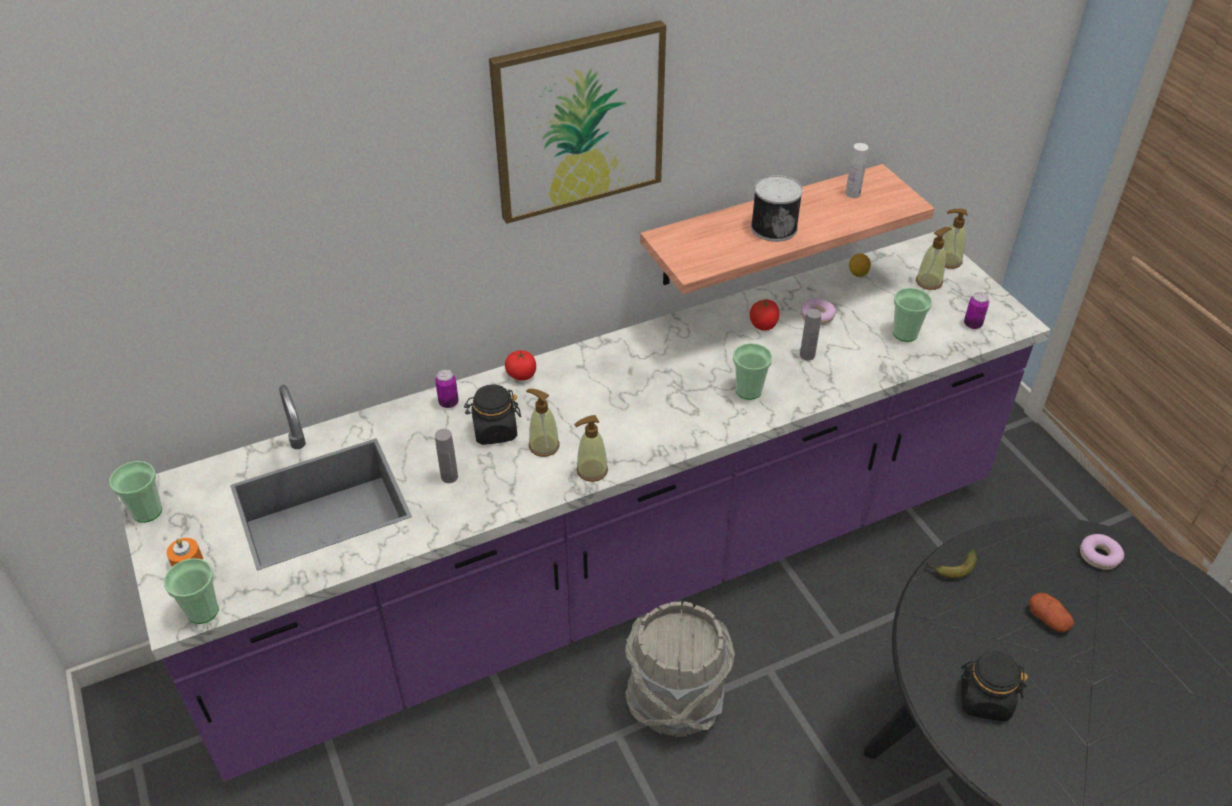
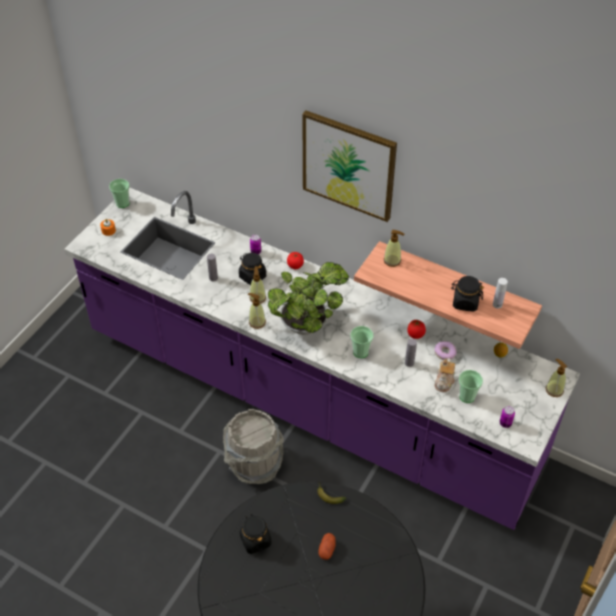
camera: 55 degrees right, 5 degrees up
(203, 611) = (90, 250): cup -> none
(646, 418) = (307, 323): none -> potted plant
(773, 227) = (433, 286): can -> none
(826, 216) = (465, 302): none -> black jar
(864, 340) = (444, 381): none -> teapot
(929, 282) = (524, 388): soap dispenser -> soap dispenser (392, 260)
(1099, 556) = (391, 558): donut -> none

